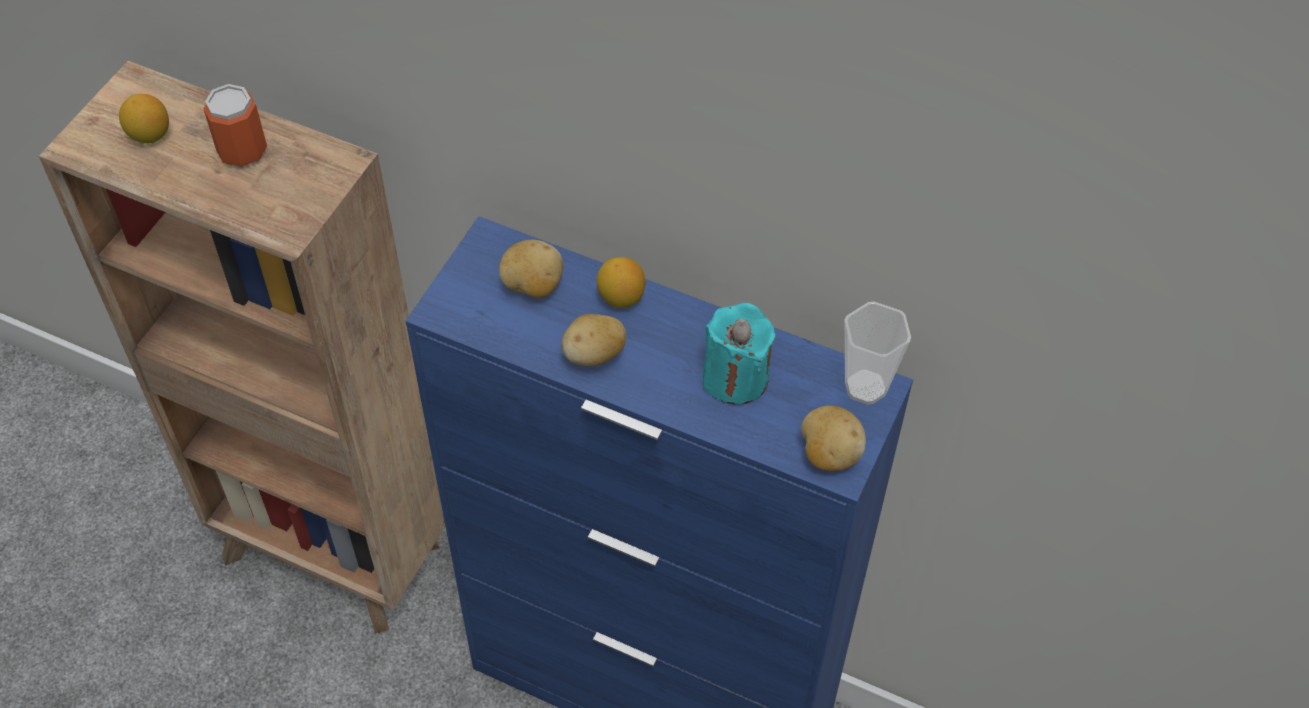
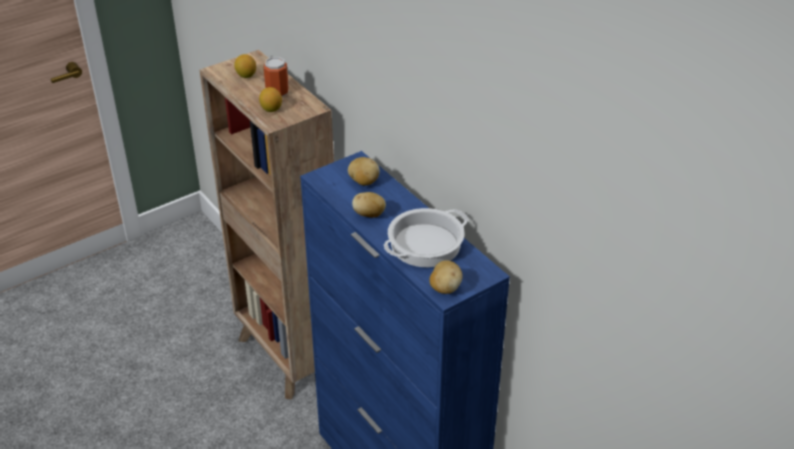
camera: 30 degrees right, 15 degrees down
(621, 298) = (398, 199): lemon -> lemon (271, 109)
(735, 377) = (425, 245): turquoise candle -> cooking pot
(865, 387) = (484, 270): cup -> none

